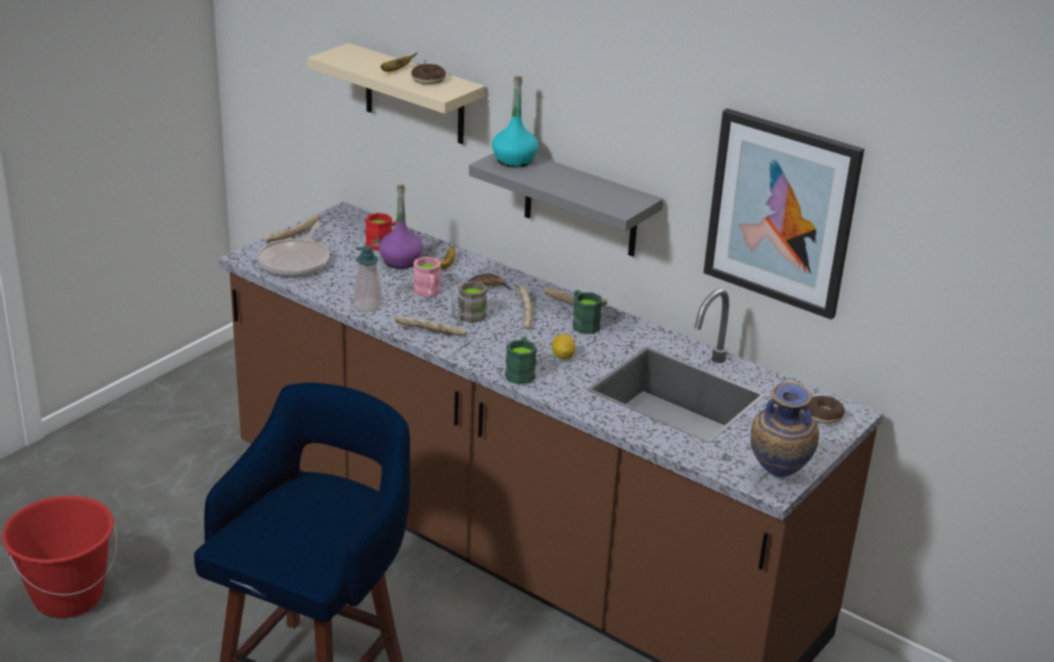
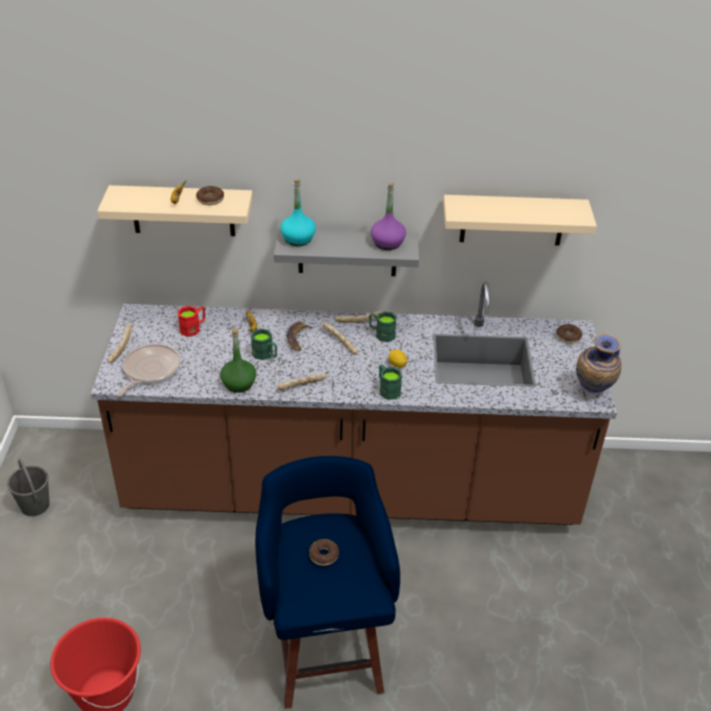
camera: 35 degrees left, 10 degrees up
(178, 409) = (35, 505): none -> grey bucket
(296, 262) = (150, 370): frying pan -> frying pan turned 135 degrees counterclockwise
(308, 512) = (324, 555): none -> donut
(368, 305) = (239, 384): soap dispenser -> green bottle
(400, 261) = (219, 337): purple bottle -> purple bottle (387, 243)
(428, 293) = (265, 355): pink mug -> green mug
(467, 317) = (310, 363): brown mug -> none
(781, 212) = (512, 220): picture -> beige shelf

